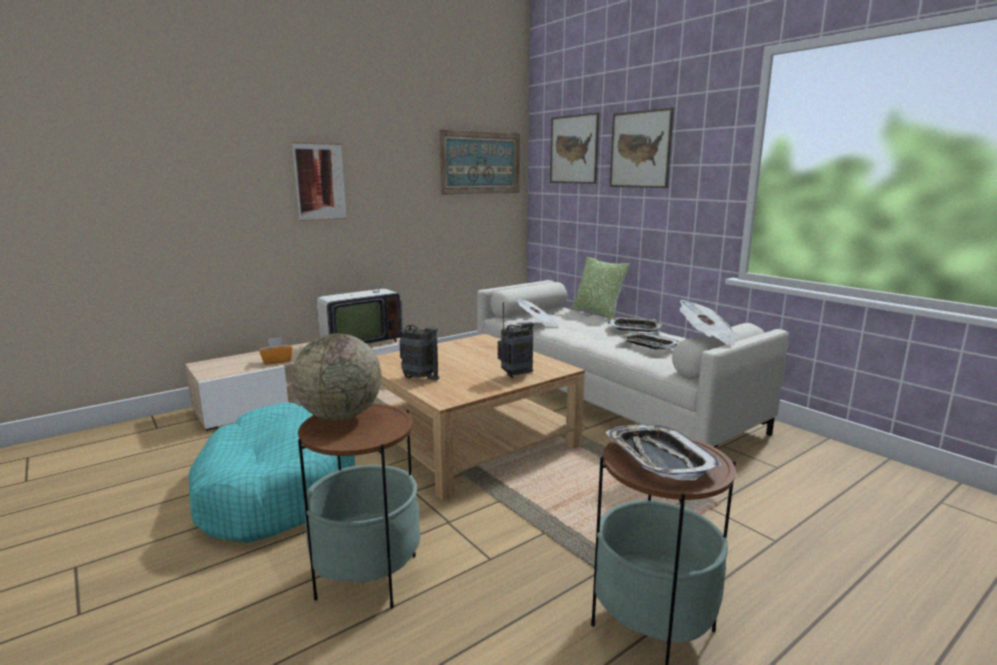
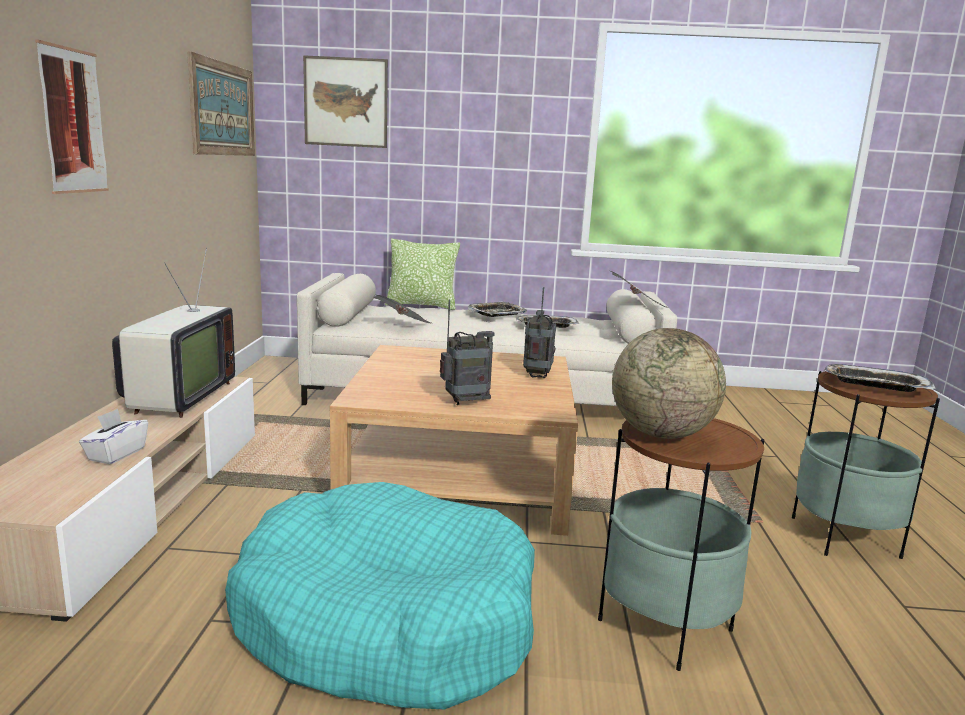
camera: 50 degrees left, 0 degrees up
(277, 361) = (116, 454): orange tissue box -> white tissue box
(640, 149) = (452, 111): picture -> none

